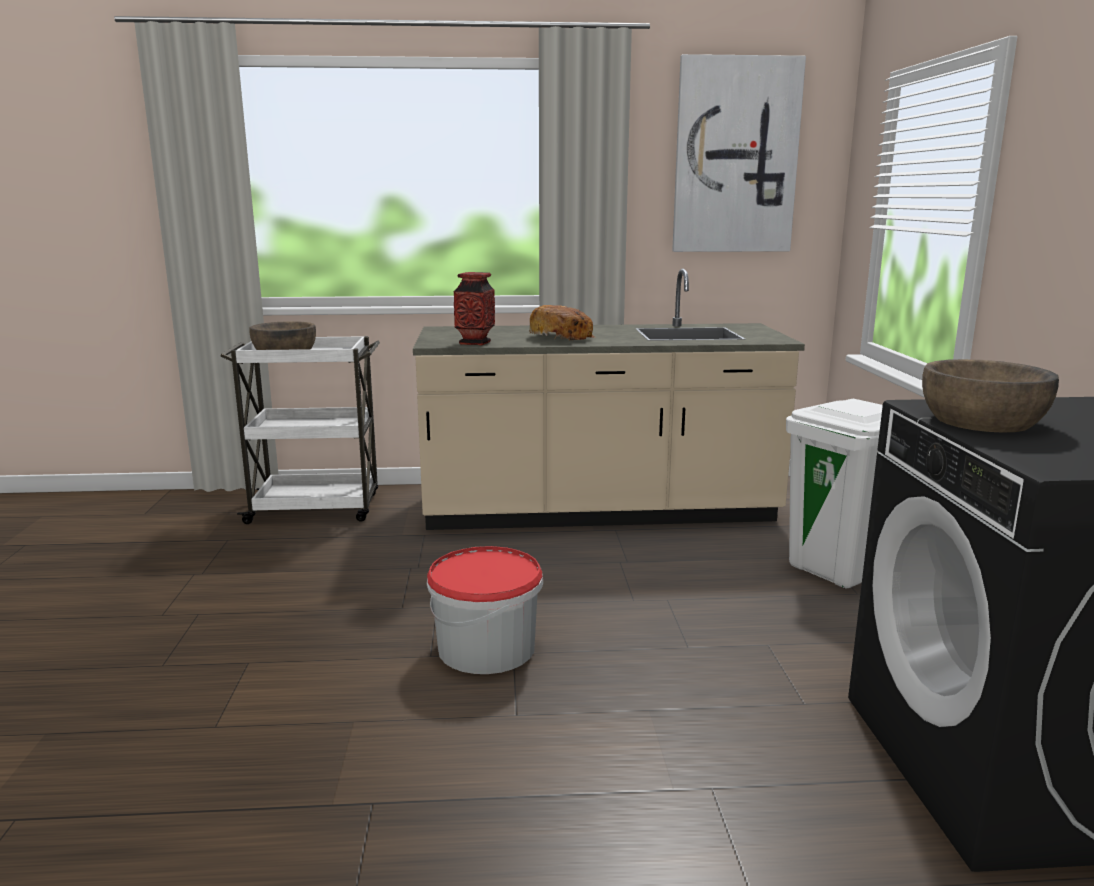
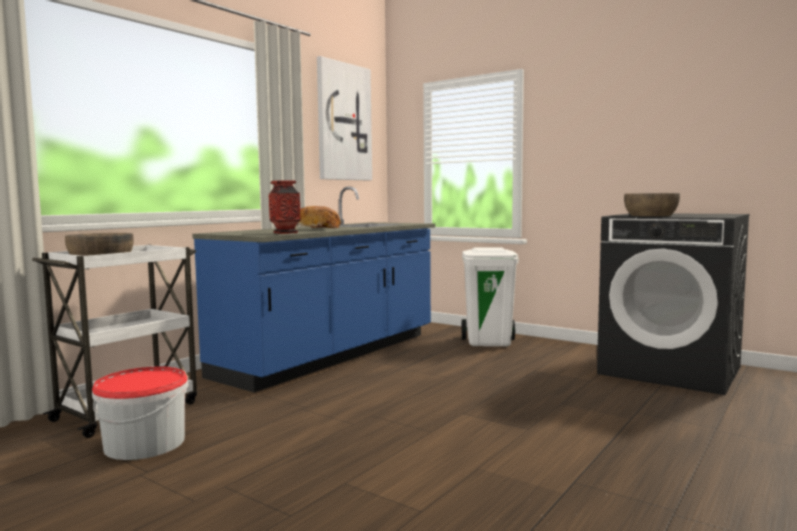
camera: 50 degrees left, 10 degrees down
(486, 647) = (445, 417): bucket -> bucket (144, 443)
(598, 511) = (331, 355): beige counter -> blue counter

